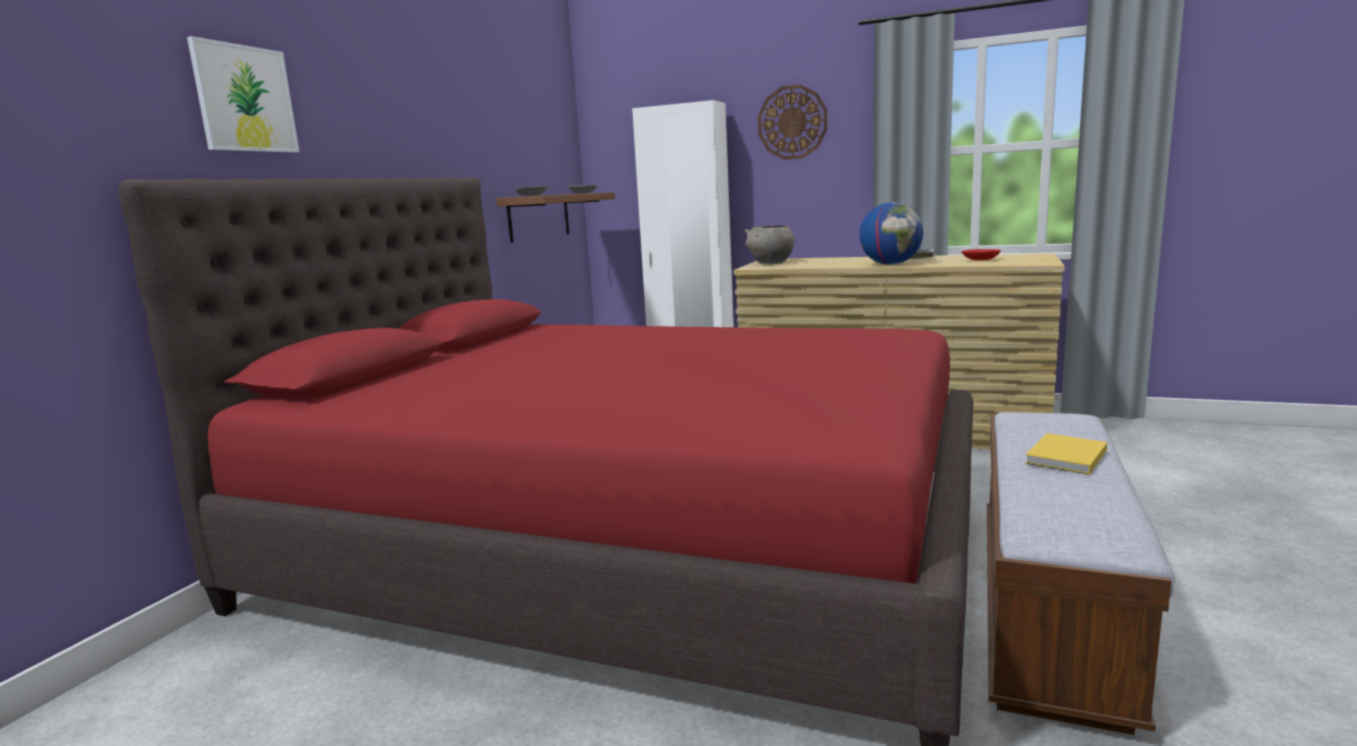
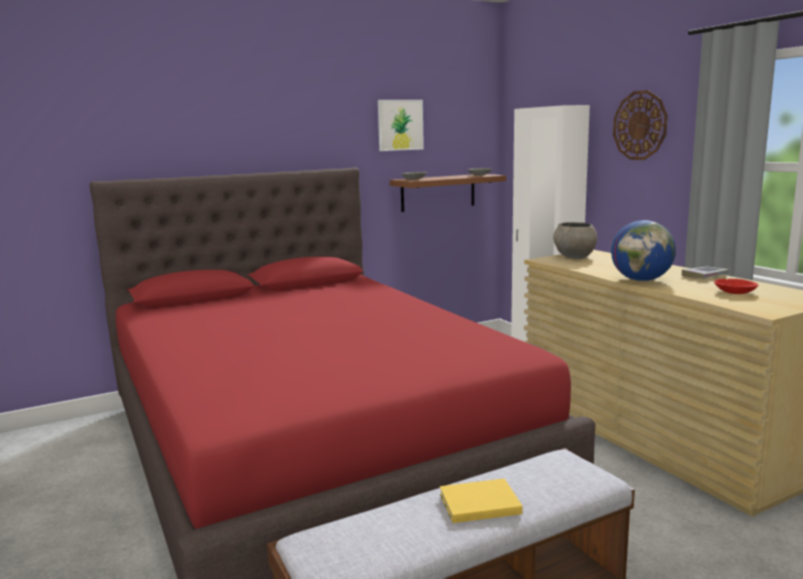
camera: 40 degrees right, 0 degrees up
(245, 99) = (178, 130): picture -> picture (400, 125)

